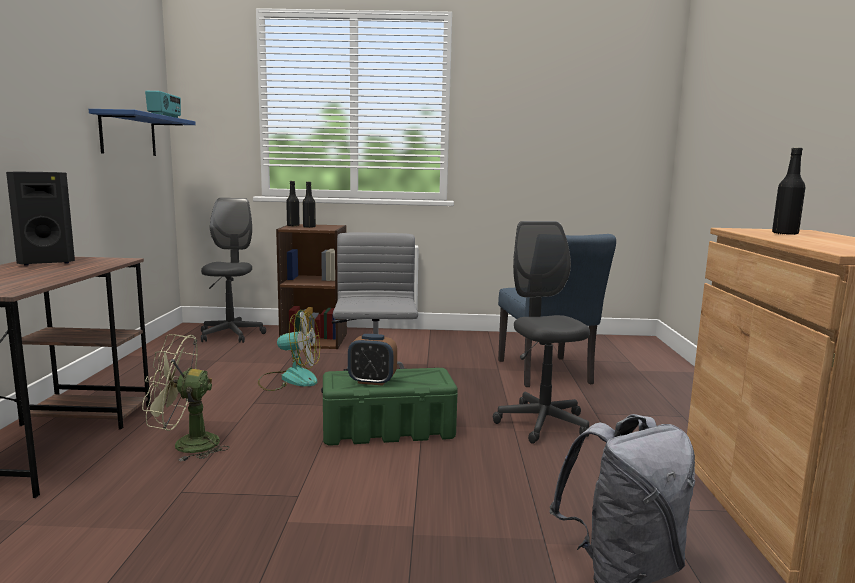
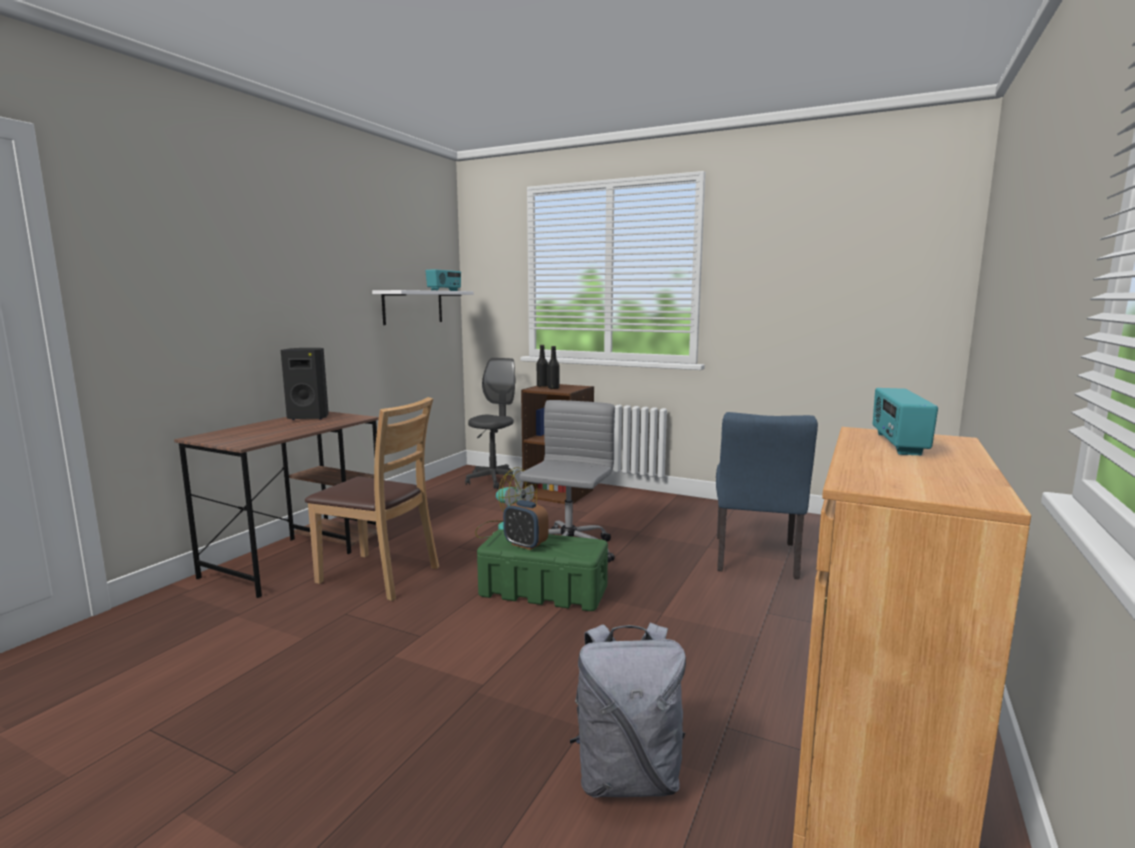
camera: 25 degrees right, 0 degrees up
(128, 135) = (413, 307): blue shelf -> white shelf
(186, 445) = (379, 575): green fan -> brown chair
(542, 423) = (696, 613): grey office chair -> none
(785, 234) = (897, 444): black bottle -> radio

